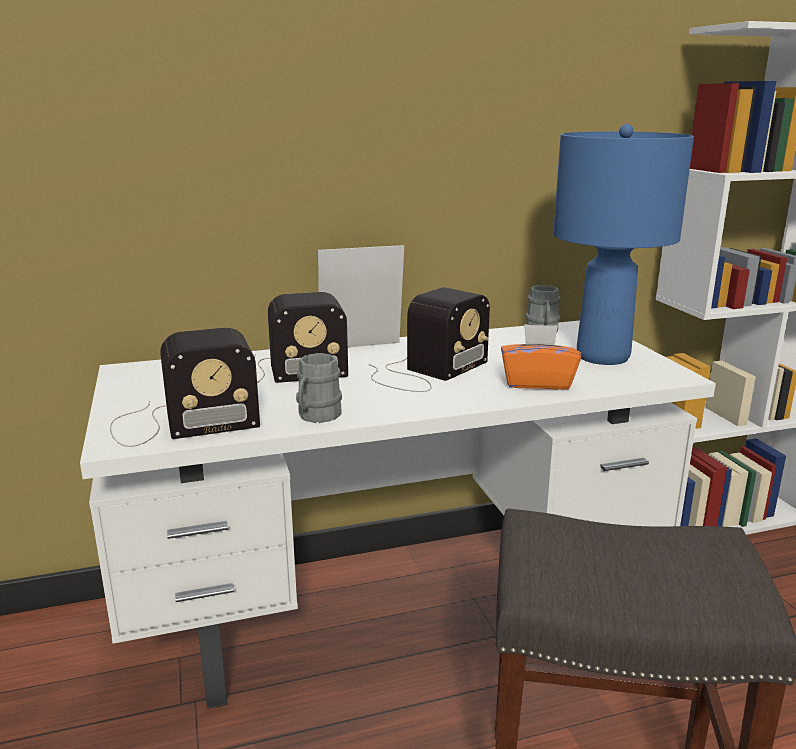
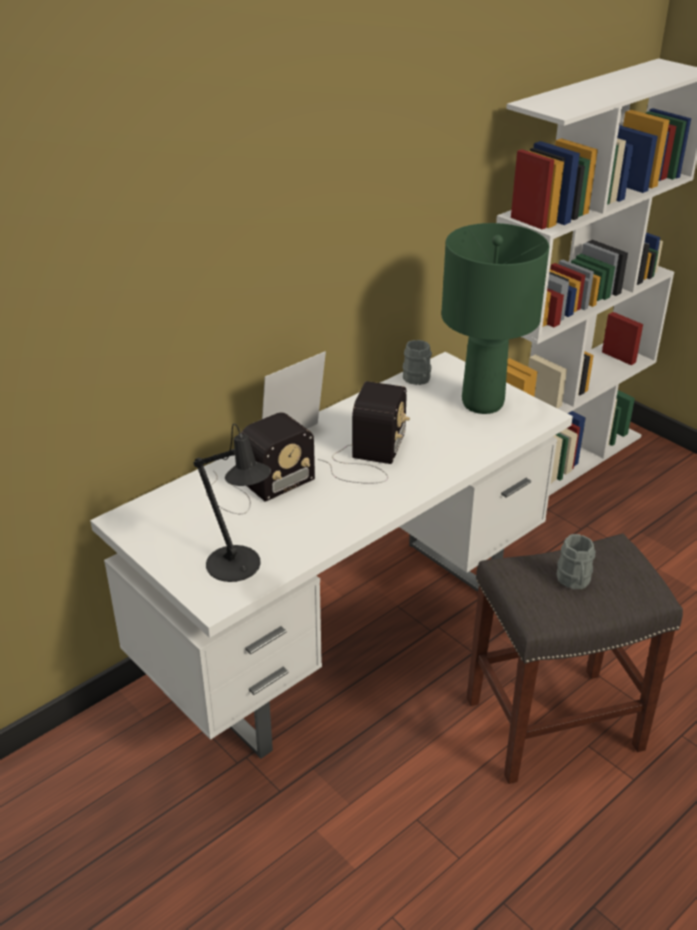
camera: 25 degrees left, 15 degrees up
(180, 423) = (238, 567): radio -> black table lamp
(316, 416) = (331, 530): grey mug -> grey mug (574, 581)
(537, 382) = (456, 448): orange tissue box -> none
(601, 356) = (481, 403): blue table lamp -> green table lamp

